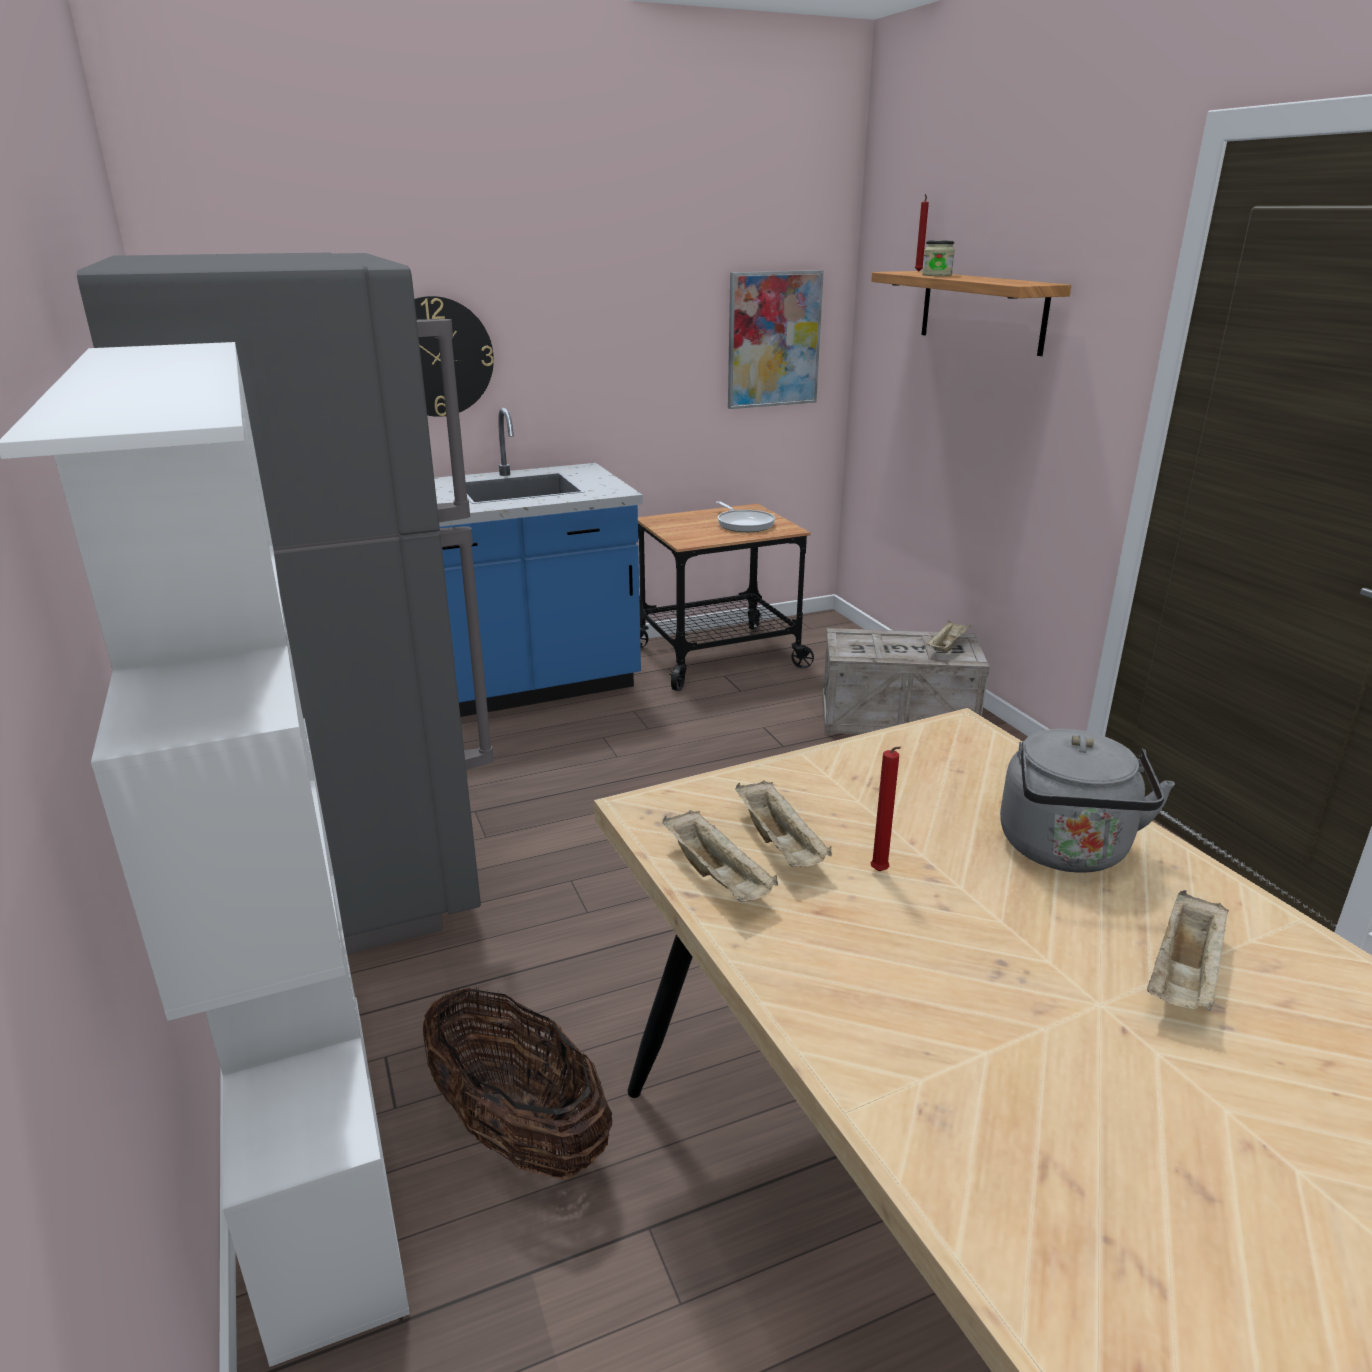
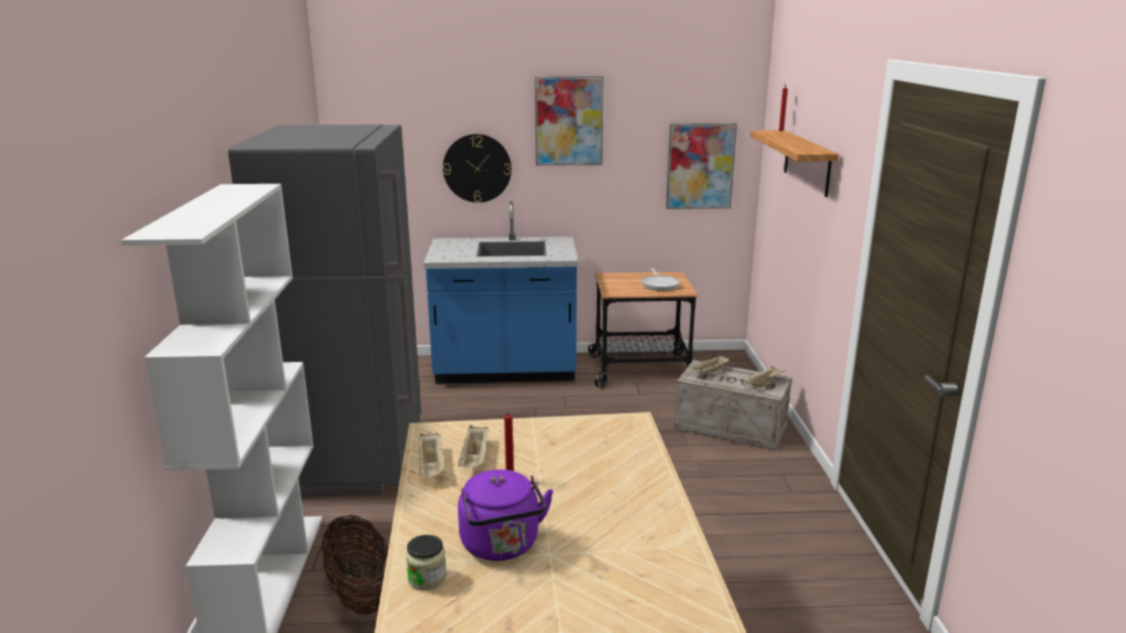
camera: 20 degrees right, 5 degrees down
(580, 270) = (569, 121): none -> picture
(936, 275) = (779, 137): jar -> jar (427, 578)
(1006, 1012) = (502, 546): none -> purple kettle
(1066, 852) = (615, 490): grey kettle -> none
(1184, 976) = (605, 553): beige tray -> beige tray (708, 372)

